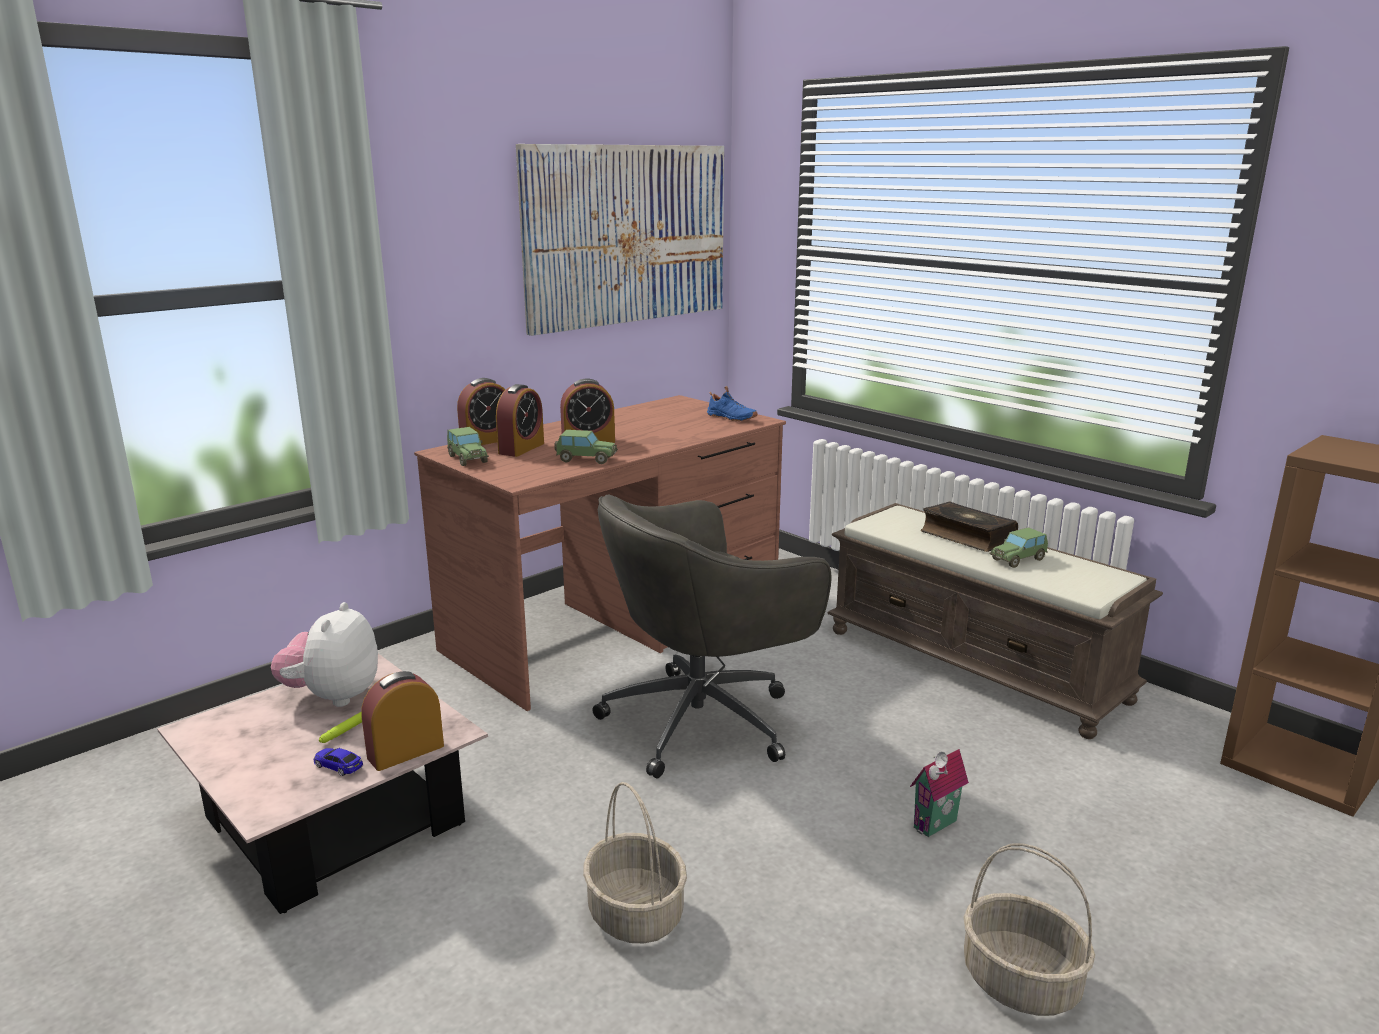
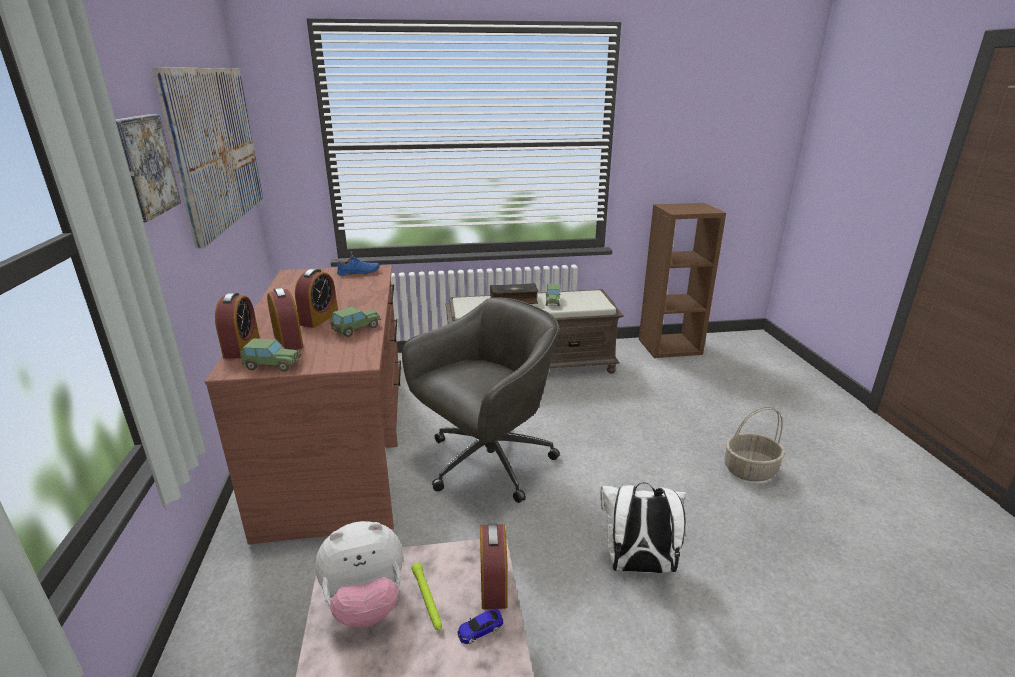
camera: 55 degrees left, 5 degrees up
(333, 696) = (366, 604): plush toy -> plush toy turned 60 degrees counterclockwise
(452, 237) = (141, 166): none -> picture
(634, 914) = (637, 566): basket -> white backpack
(704, 720) = (486, 463): grey office chair -> grey office chair turned 135 degrees counterclockwise
(937, 826) = (640, 438): toy house -> none

